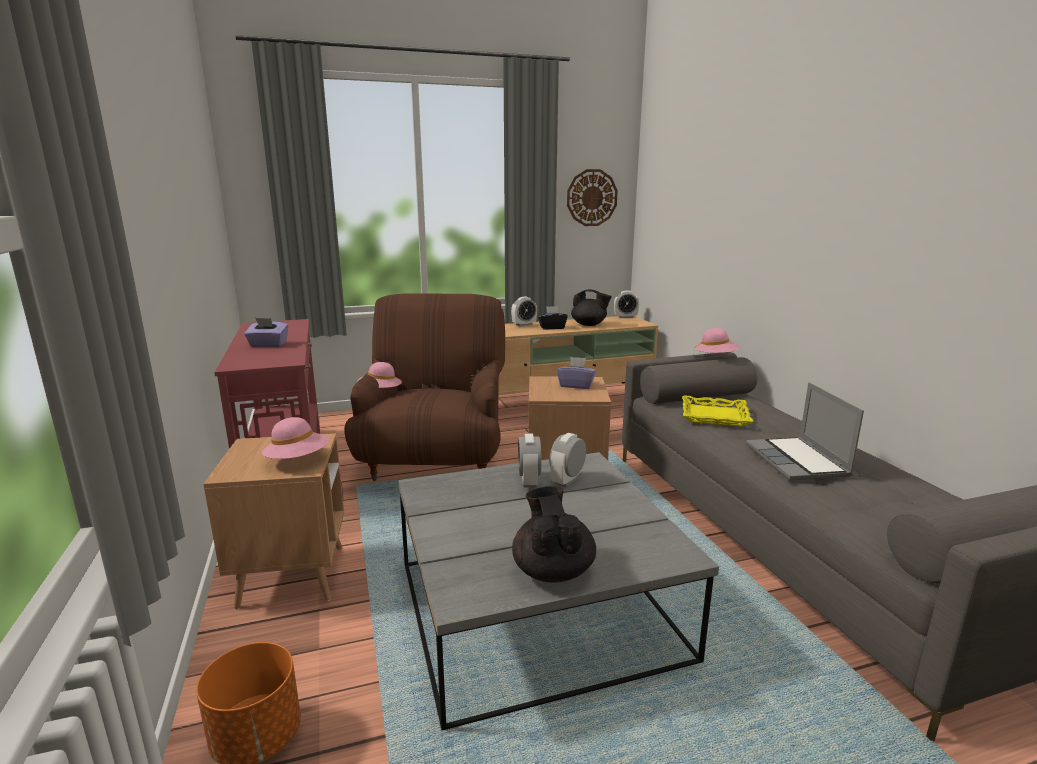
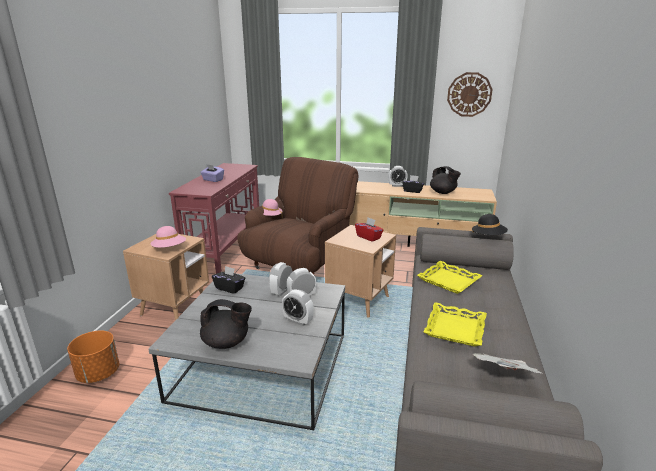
camera: 30 degrees right, 5 degrees up
(446, 498) = (230, 288): none -> black tissue box
(552, 570) = (226, 342): black teapot -> black teapot turned 75 degrees clockwise
(576, 385) = (369, 237): purple tissue box -> red tissue box
(625, 317) = (481, 190): alarm clock -> alarm clock (298, 321)
(715, 357) = (488, 237): pink hat -> black hat
(798, 461) = (455, 329): laptop -> yellow tray
(911, 492) = (505, 377): none -> newspaper

